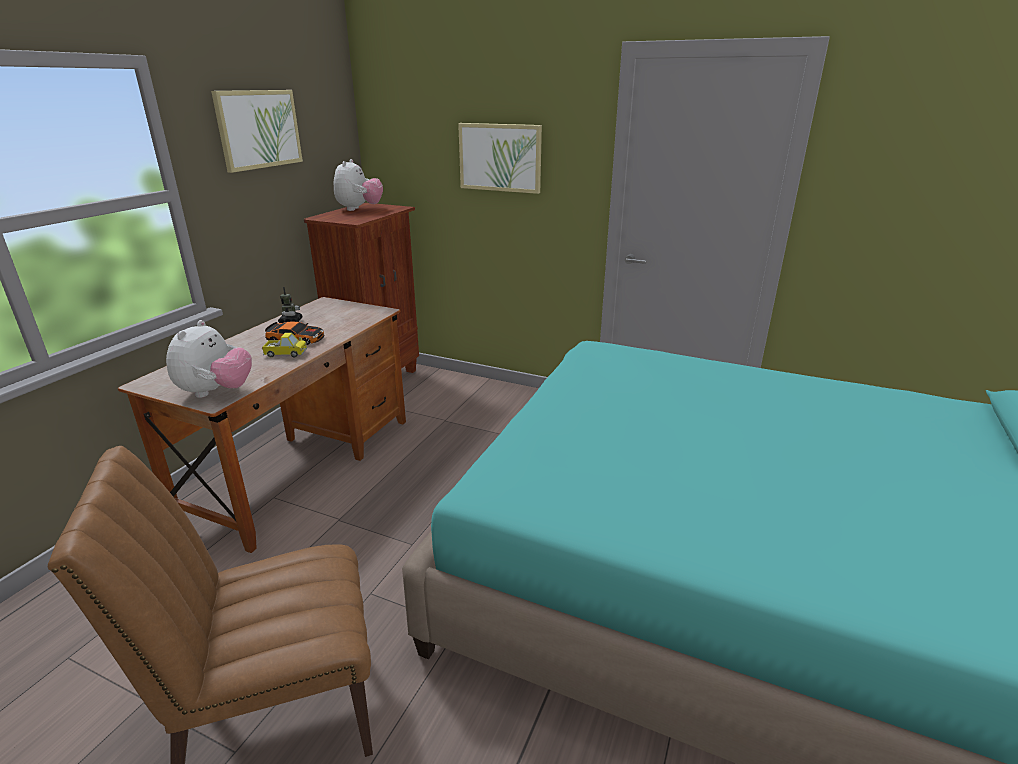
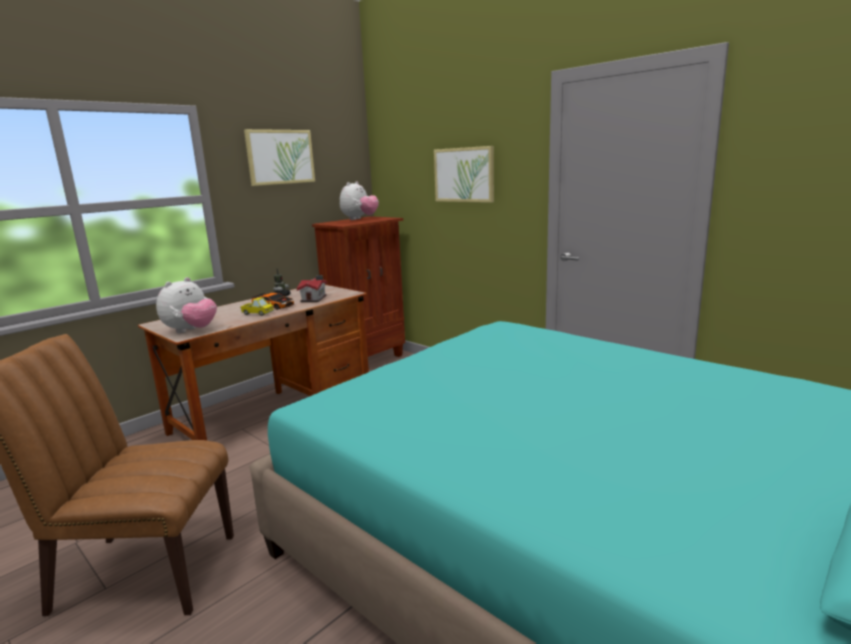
camera: 20 degrees right, 10 degrees down
(341, 323) = (315, 298): none -> toy house

